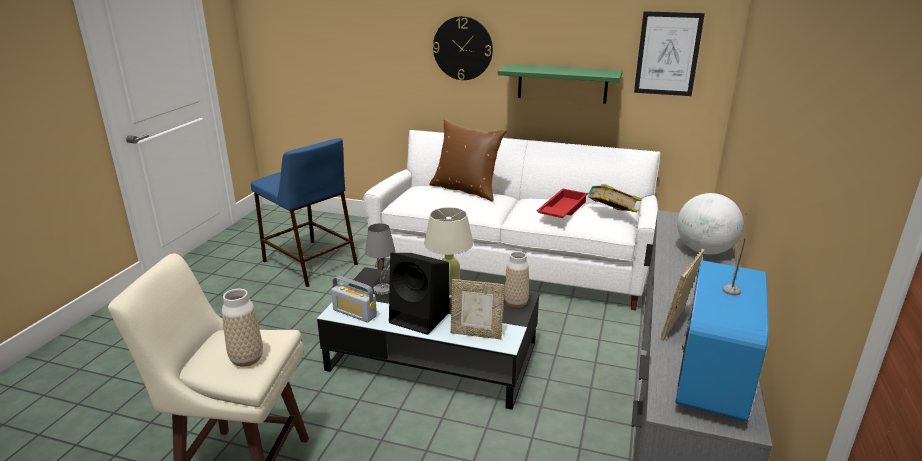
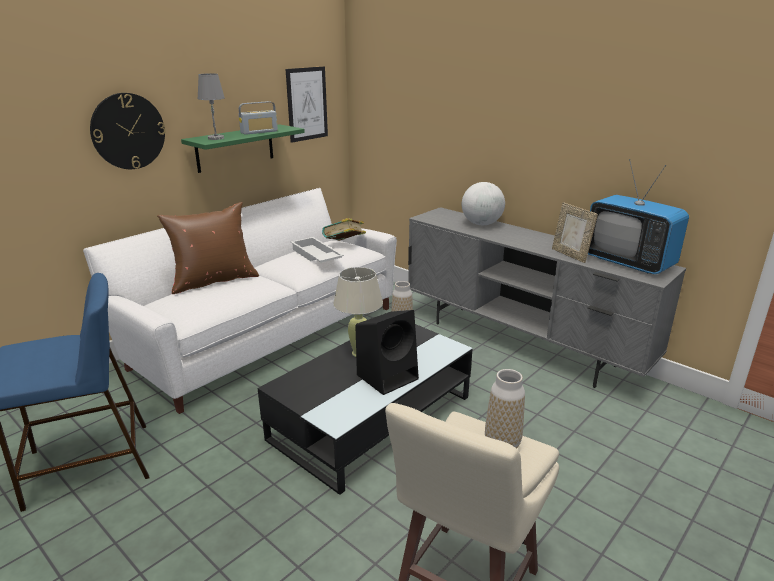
camera: 65 degrees left, 0 degrees up
(355, 313) = (348, 411): radio -> radio (259, 132)
(382, 289) = (317, 386): grey table lamp -> grey table lamp (215, 138)
(476, 334) = (433, 356): picture frame -> none
(561, 209) = (315, 256): red tray -> white tray

